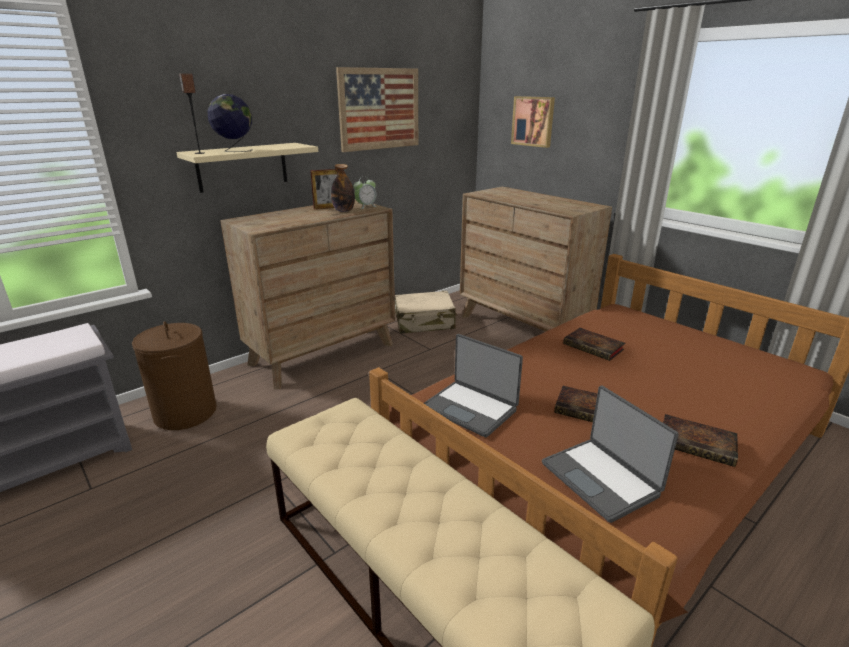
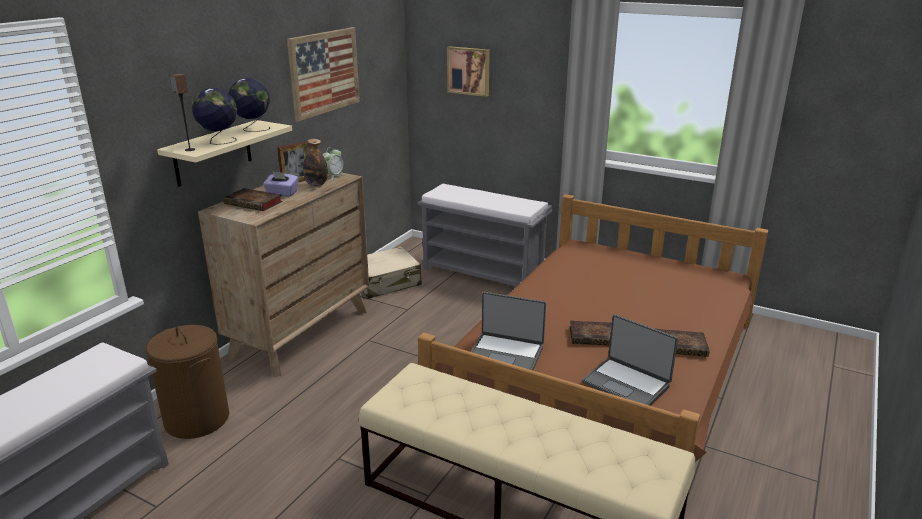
camera: 20 degrees left, 0 degrees up
(279, 146) = (252, 129): none -> globe
(305, 214) = (282, 193): none -> purple tissue box
(522, 327) = (483, 273): brown dresser -> grey bench
(594, 347) = (576, 283): book -> book (255, 203)

